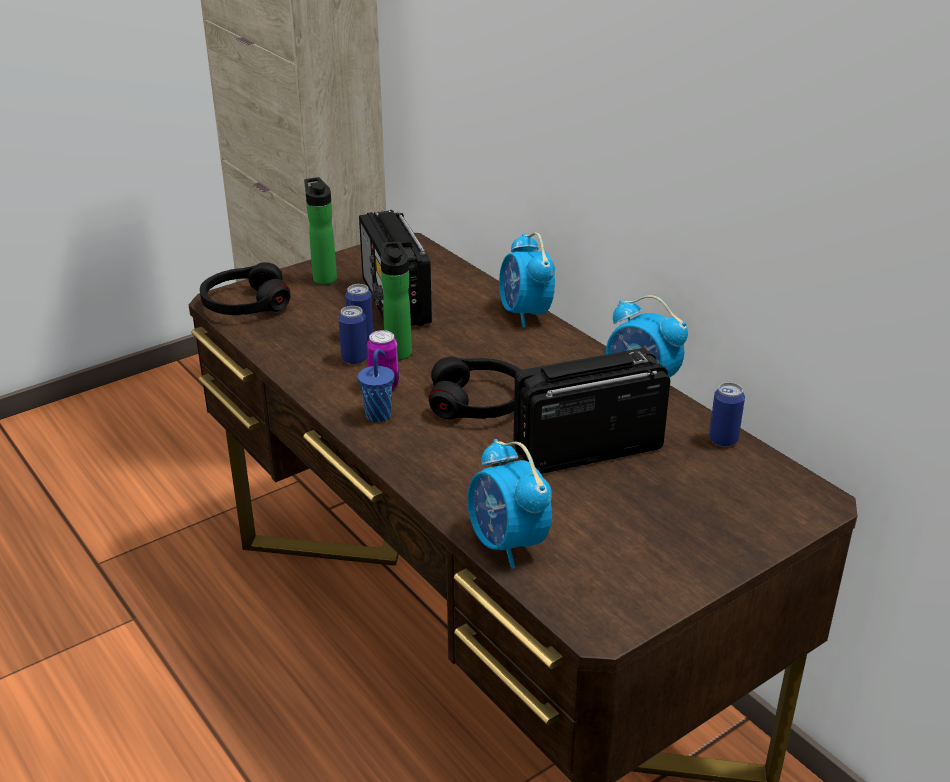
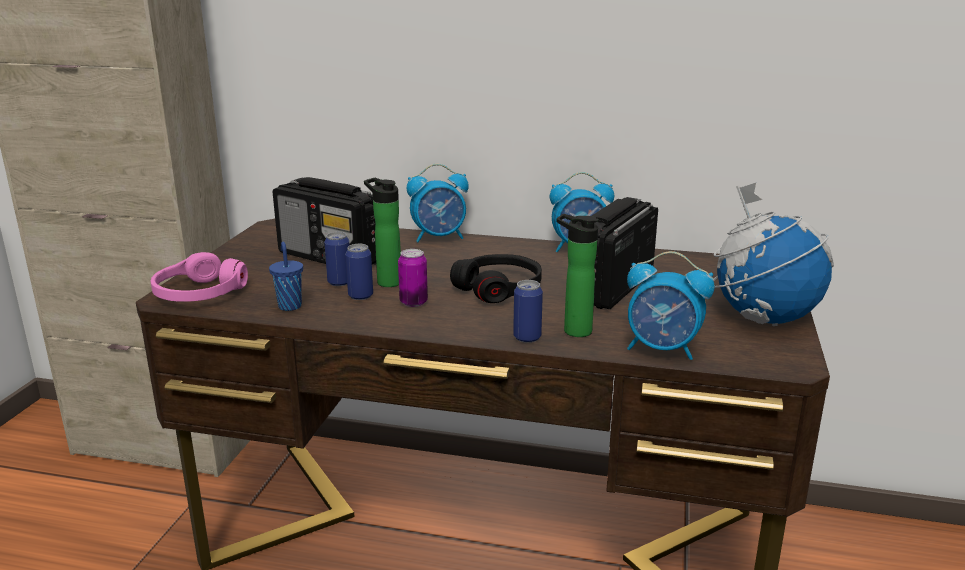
camera: 40 degrees left, 10 degrees down
(245, 304) = (199, 294): black headphones -> pink headphones
(323, 278) = (242, 260): bottle -> bottle (573, 330)
(379, 414) = (441, 318): blue cup -> blue cup (289, 306)
(525, 314) = (439, 237): alarm clock -> alarm clock turned 45 degrees counterclockwise
(676, 561) = (763, 318): none -> globe
(723, 440) = (673, 257): can -> can (527, 337)

